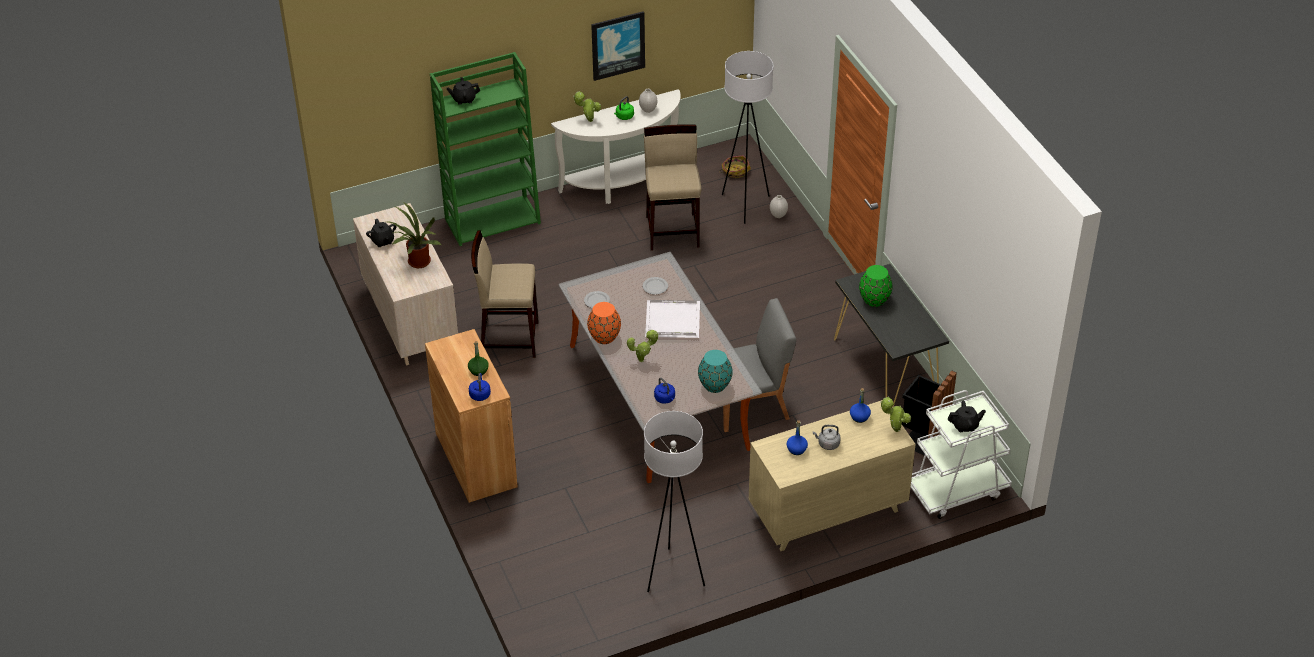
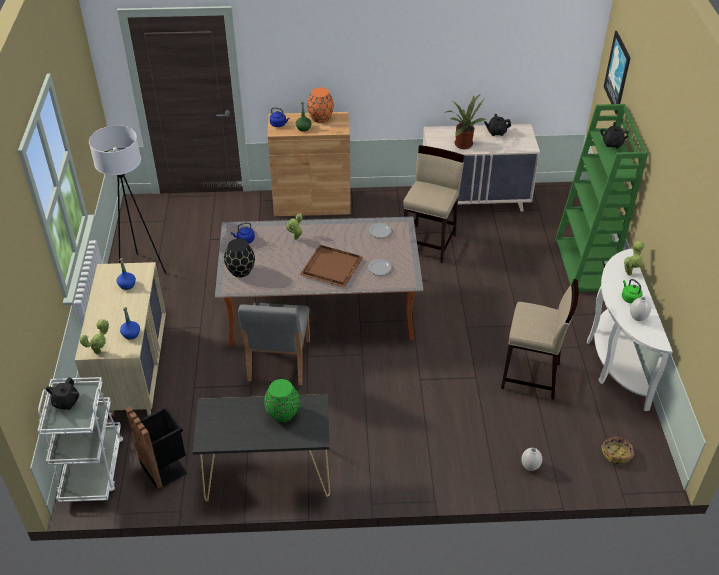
camera: 110 degrees right, 0 degrees up
(604, 336) = (335, 225): orange vase -> orange vase (321, 118)
(617, 45) = (676, 246): picture -> picture (618, 72)
(673, 320) = (332, 268): white tray -> brown tray
(714, 385) = (241, 270): turquoise vase -> black vase
(745, 205) = (555, 444): white floor lamp -> none
(827, 444) = (118, 304): grey kettle -> none

